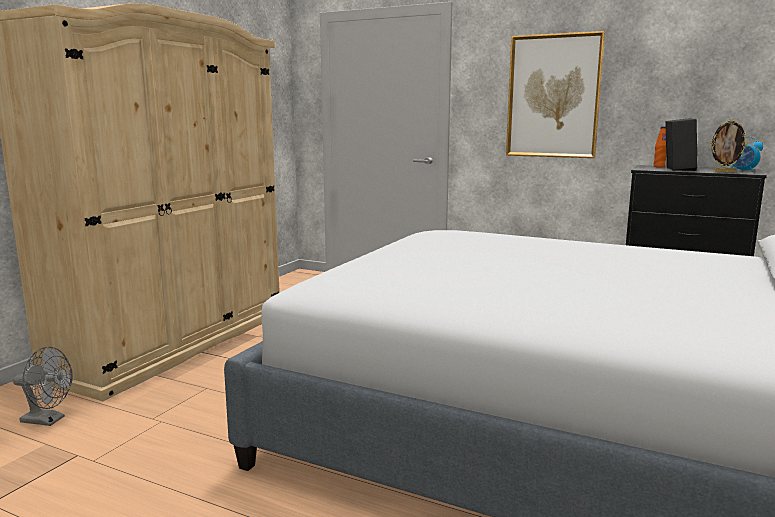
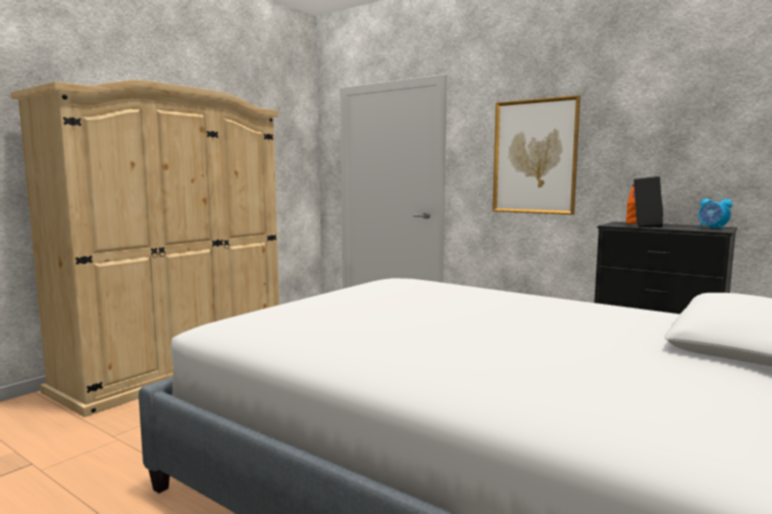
camera: 10 degrees right, 5 degrees down
(48, 420) = (31, 430): grey fan -> none
(724, 172) = (690, 229): picture frame -> none

